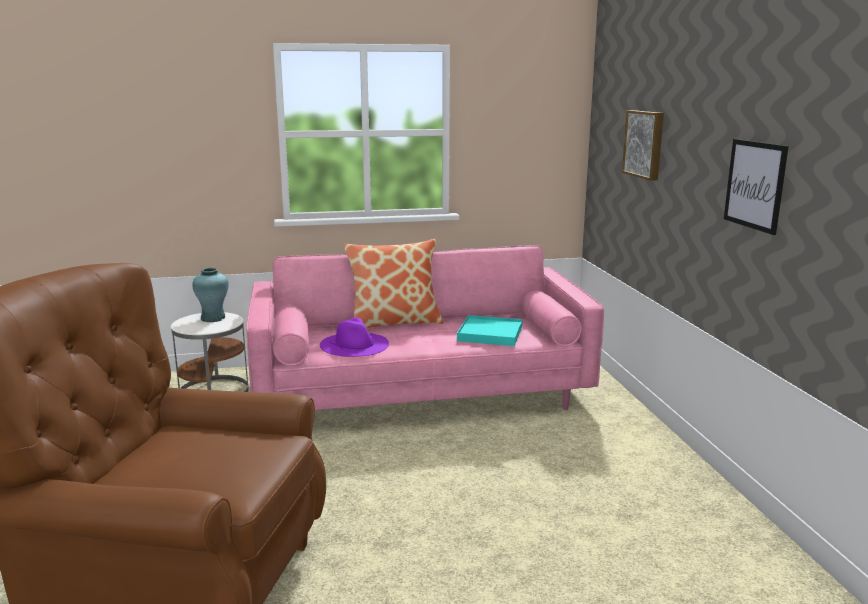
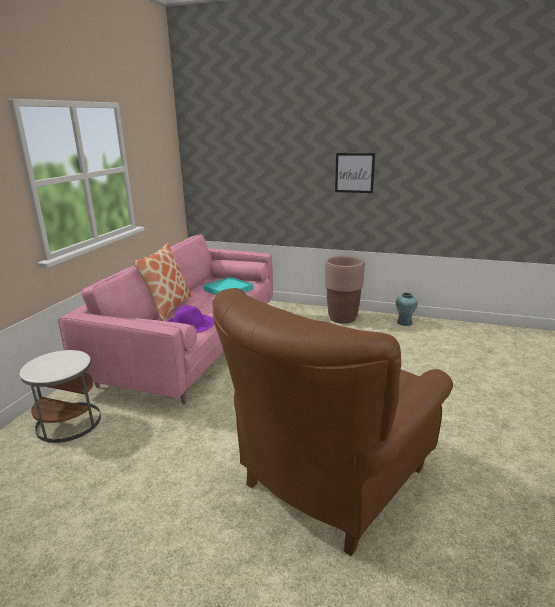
camera: 60 degrees left, 5 degrees up
(213, 318) = (52, 360): turquoise vase -> turquoise vase (404, 323)
(645, 144) = (253, 162): picture -> none
(665, 476) = (342, 318): none -> brown planter

